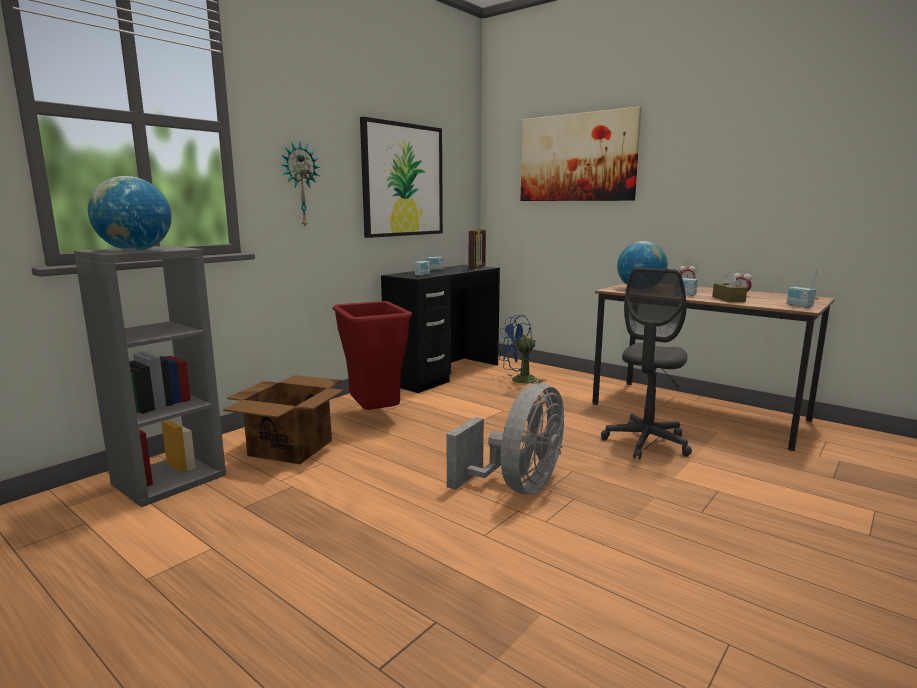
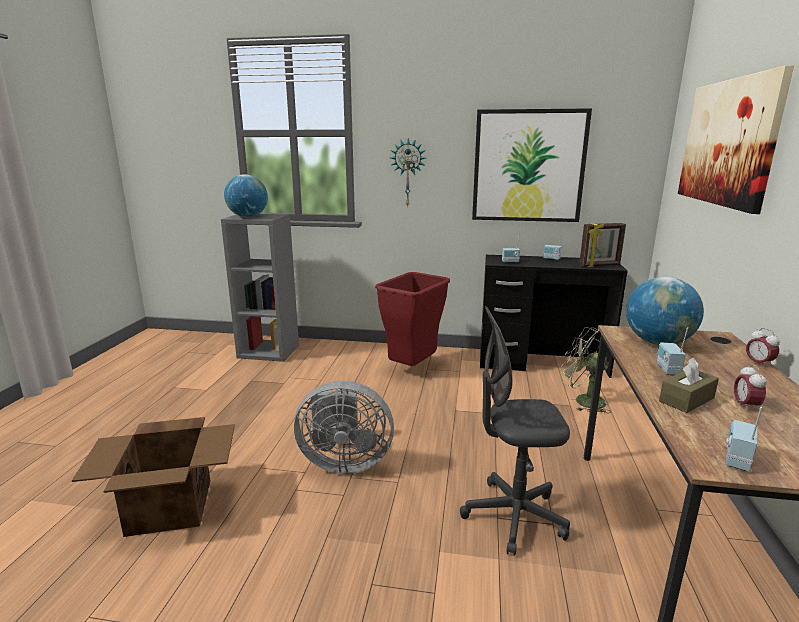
camera: 60 degrees right, 5 degrees up
(292, 447) = (334, 363): cardboard box -> cardboard box (171, 506)
(519, 381) = (583, 400): blue fan -> green fan

